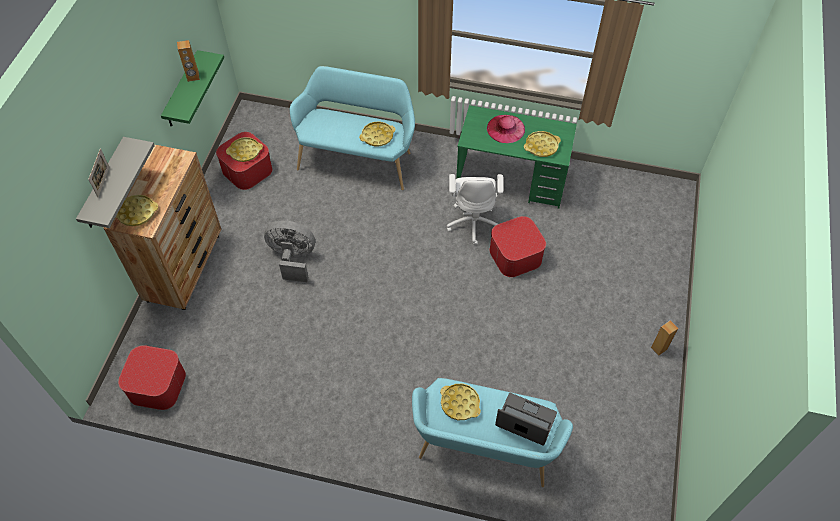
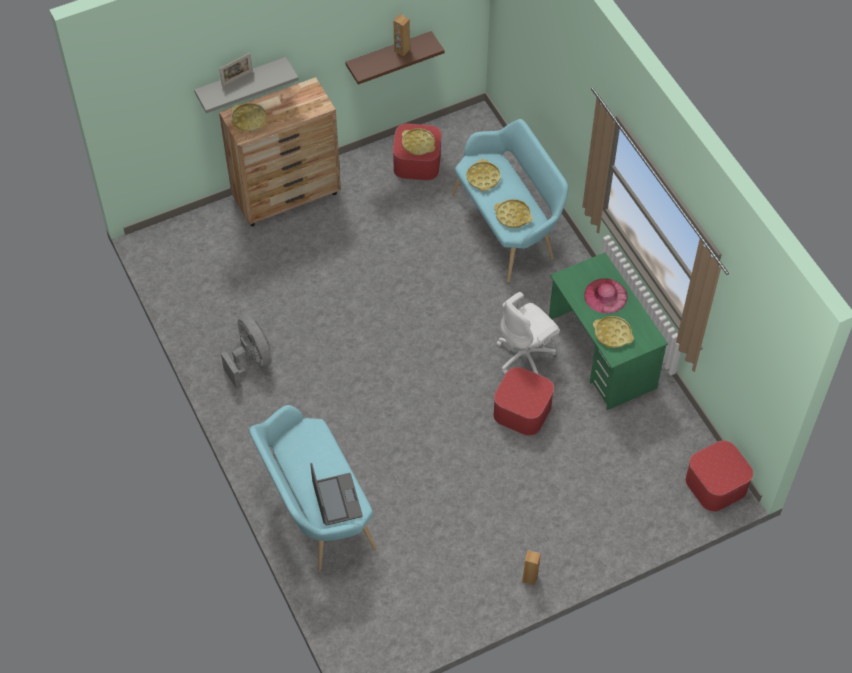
camera: 50 degrees right, 0 degrees up
(157, 385) = (176, 260): ottoman -> ottoman (715, 484)
(182, 91) = (388, 55): green shelf -> brown shelf
(293, 259) = (363, 258): grey fan -> grey fan (251, 361)
(460, 403) = (311, 447): yellow tray -> yellow tray (483, 178)

